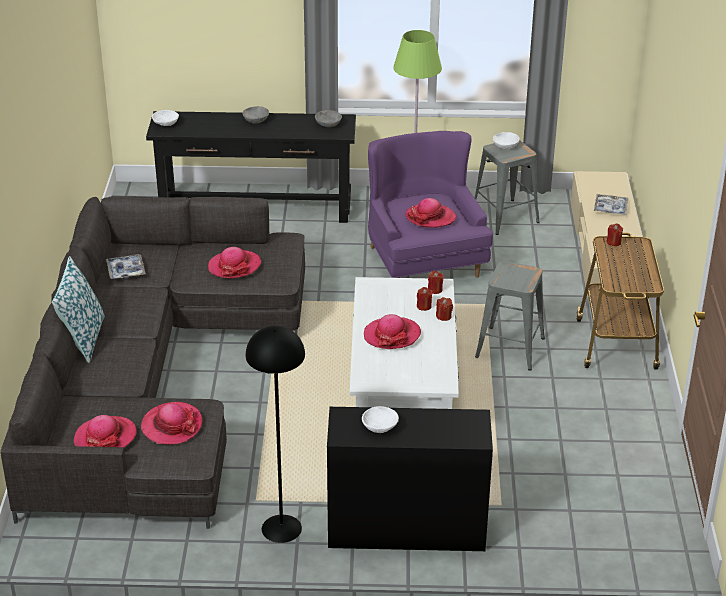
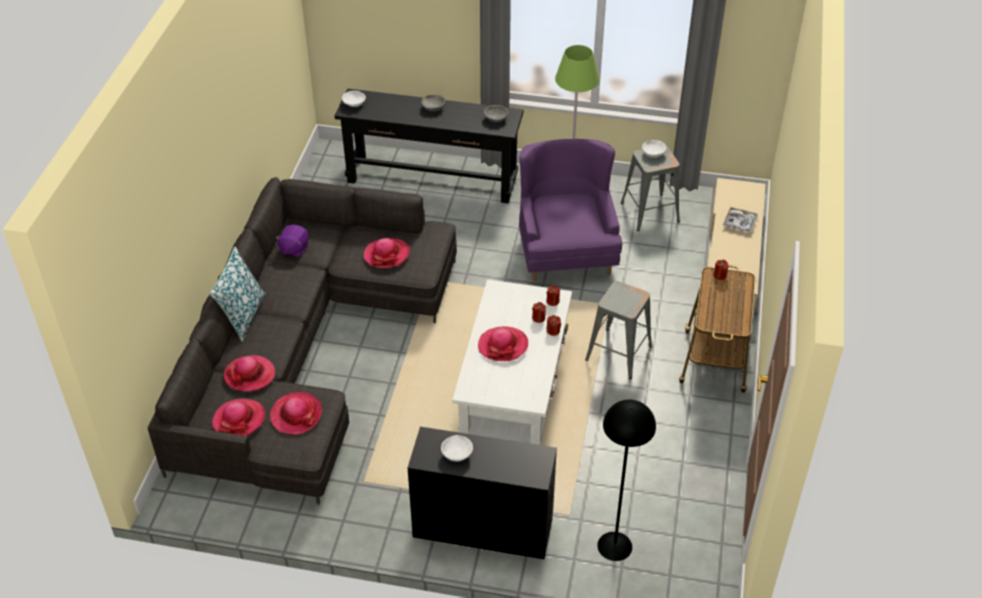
camera: 10 degrees right, 10 degrees up
(126, 271) = (294, 249): tray -> purple plush toy
(281, 529) = (378, 513): black floor lamp -> black floor lamp (614, 546)
(430, 218) = (569, 221): hat -> hat (250, 375)

